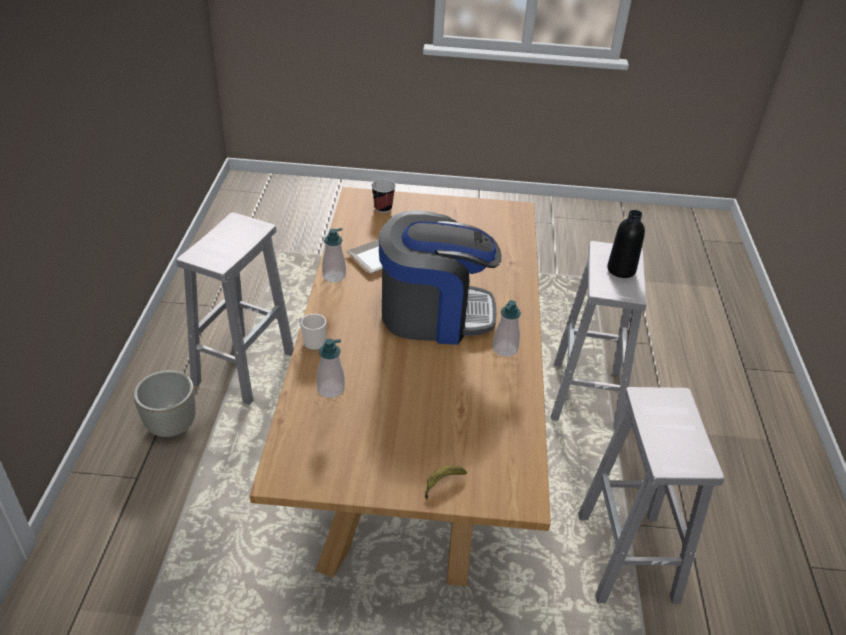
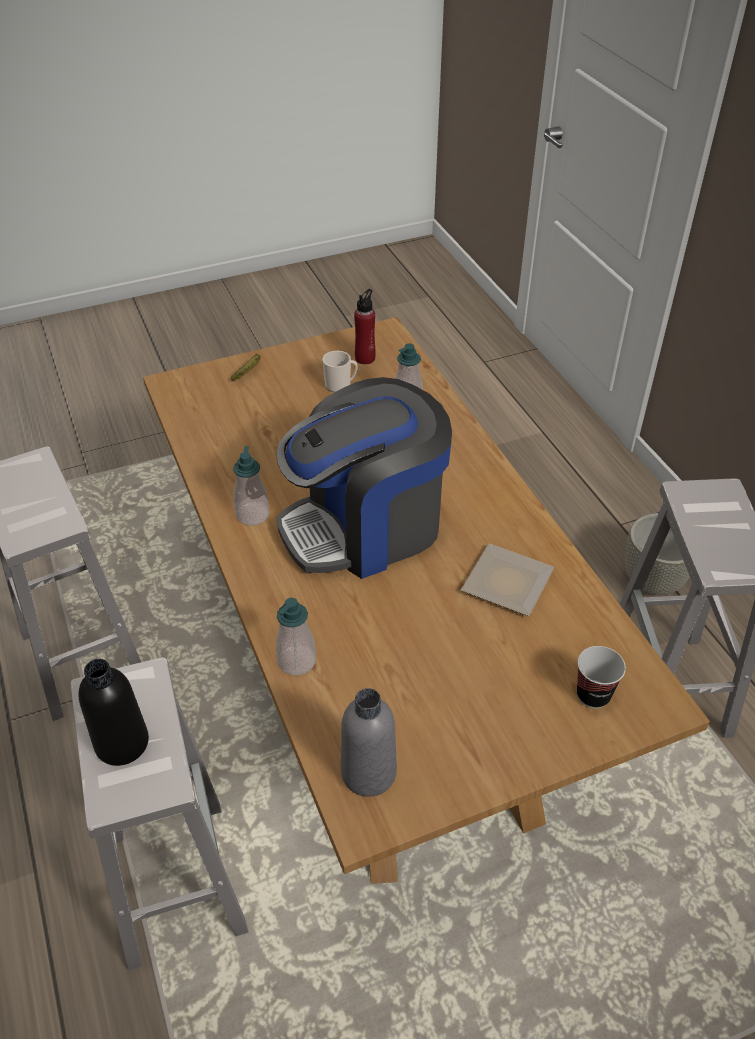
camera: 155 degrees right, 5 degrees up
(312, 342) = (471, 440): mug -> mug (340, 385)
(325, 452) = (365, 358): none -> red bottle
(334, 276) = (533, 529): soap dispenser -> soap dispenser (296, 661)
(507, 220) = (368, 772): none -> grey bottle

